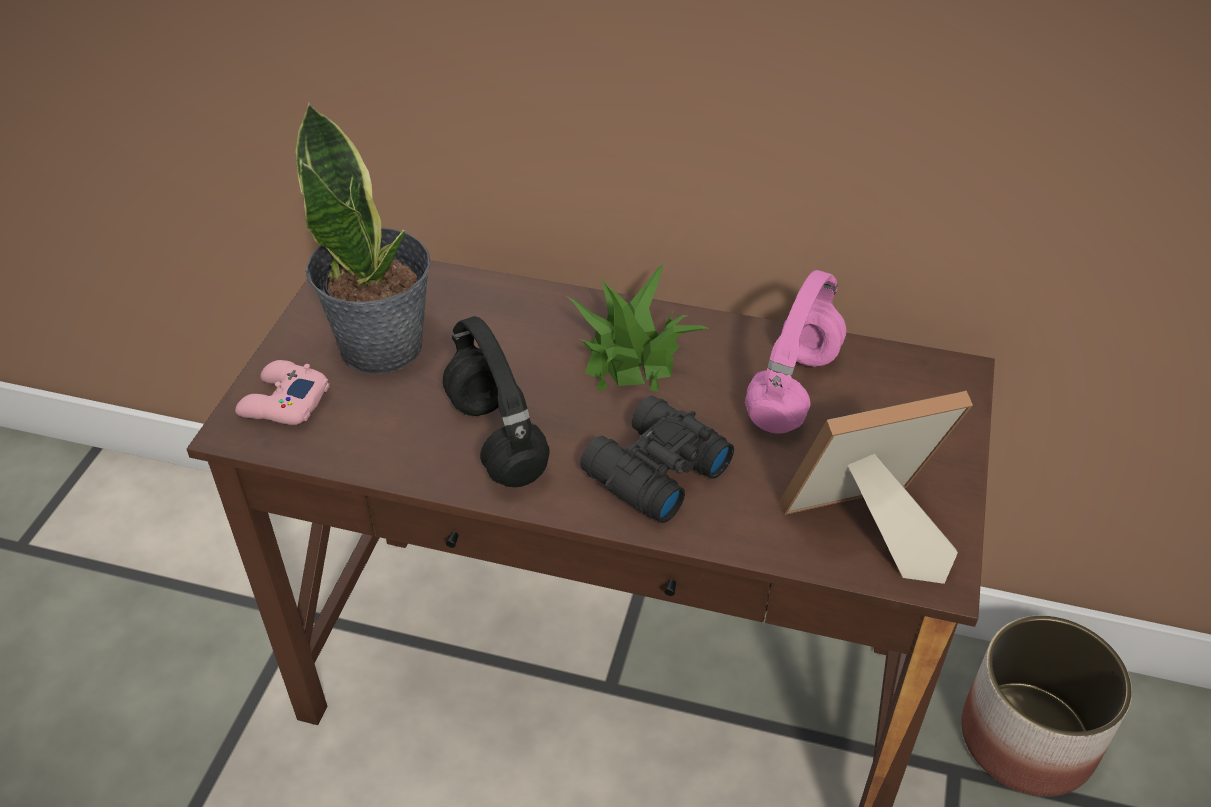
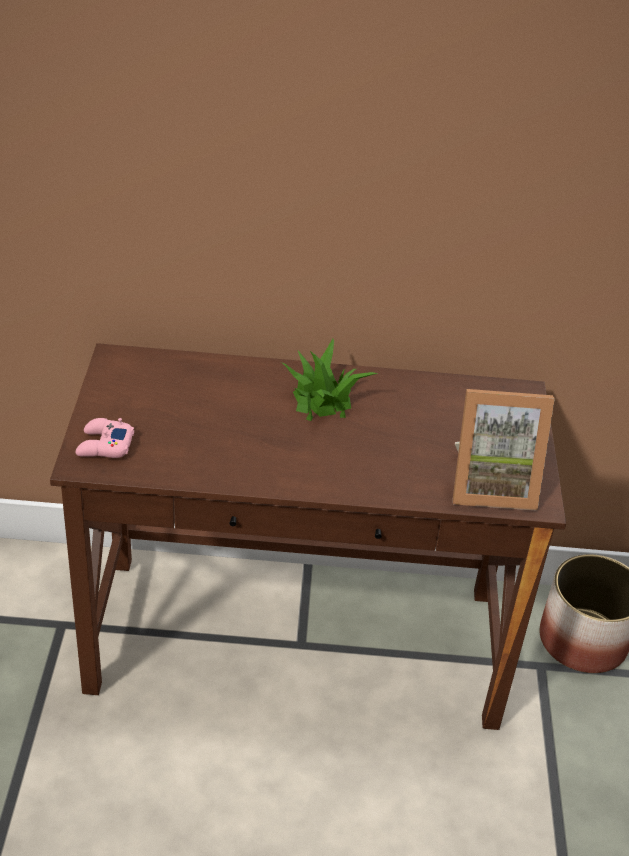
camera: 15 degrees left, 5 degrees down
(383, 345) = (157, 405): potted plant -> none
(499, 441) = (255, 455): black headphones -> none
(652, 472) = (356, 464): black binoculars -> none
(792, 387) = (427, 408): pink headphones -> none
(864, 532) = (491, 485): picture frame -> picture frame turned 150 degrees counterclockwise

